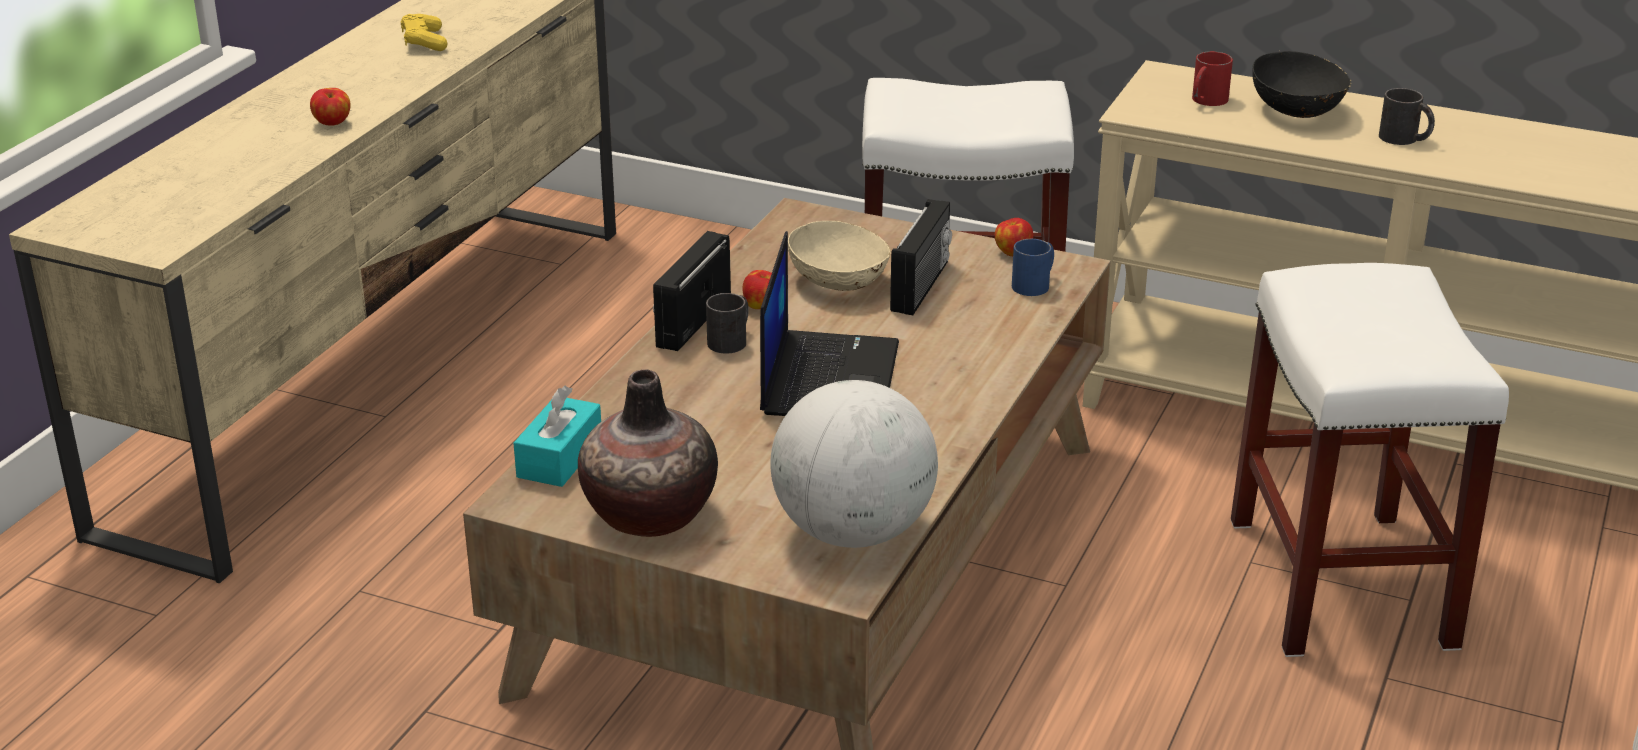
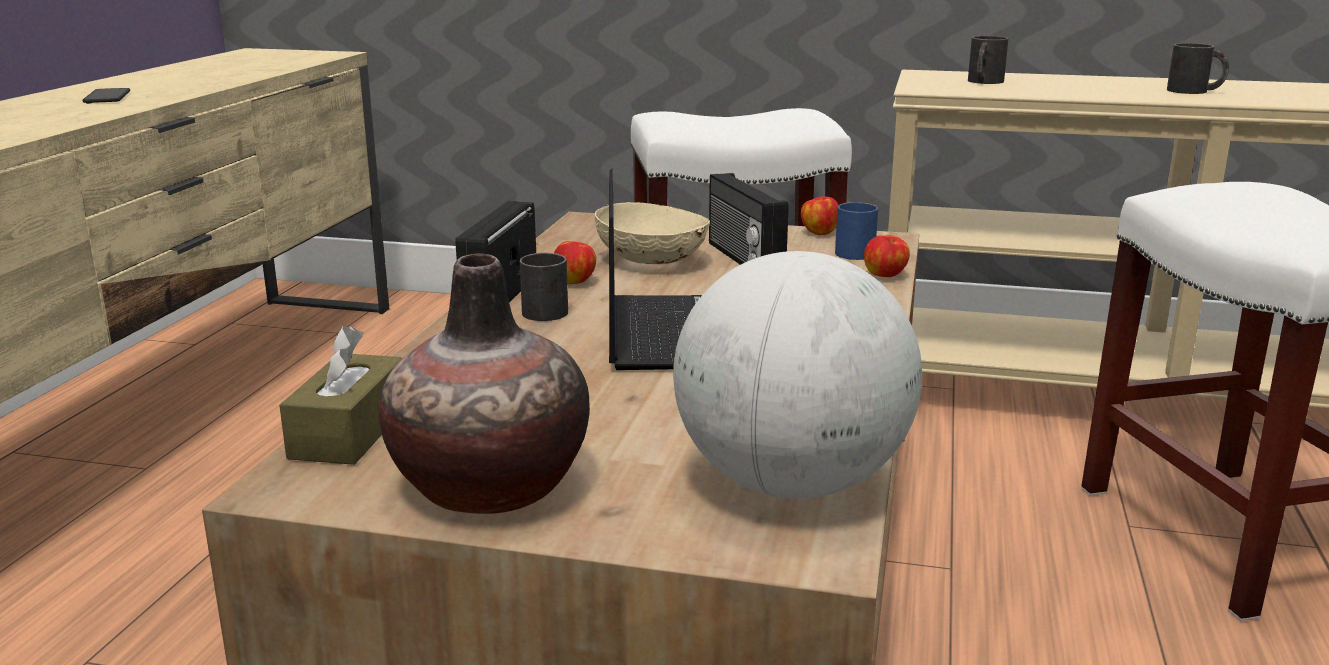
camera: 10 degrees left, 10 degrees down
(332, 123) = (62, 118): apple -> apple (885, 276)
(361, 80) = (107, 97): none -> phone
(424, 42) = (183, 80): yellow game controller -> none
(560, 458) = (349, 432): turquoise tissue box -> brown tissue box
(922, 286) = (742, 259): radio -> radio turned 150 degrees clockwise
(1206, 101) = (983, 82): red mug -> black mug
(1297, 111) = (1075, 83): black bowl -> none

